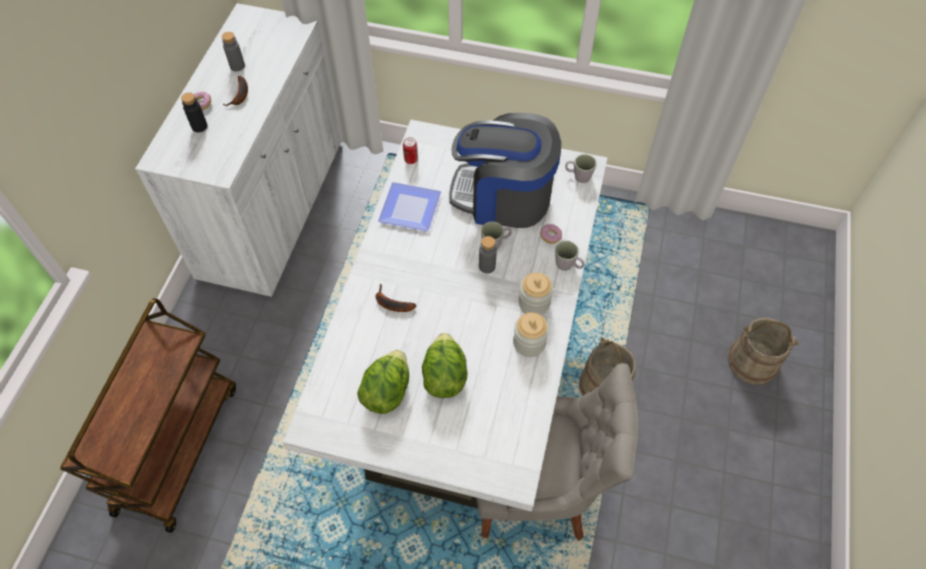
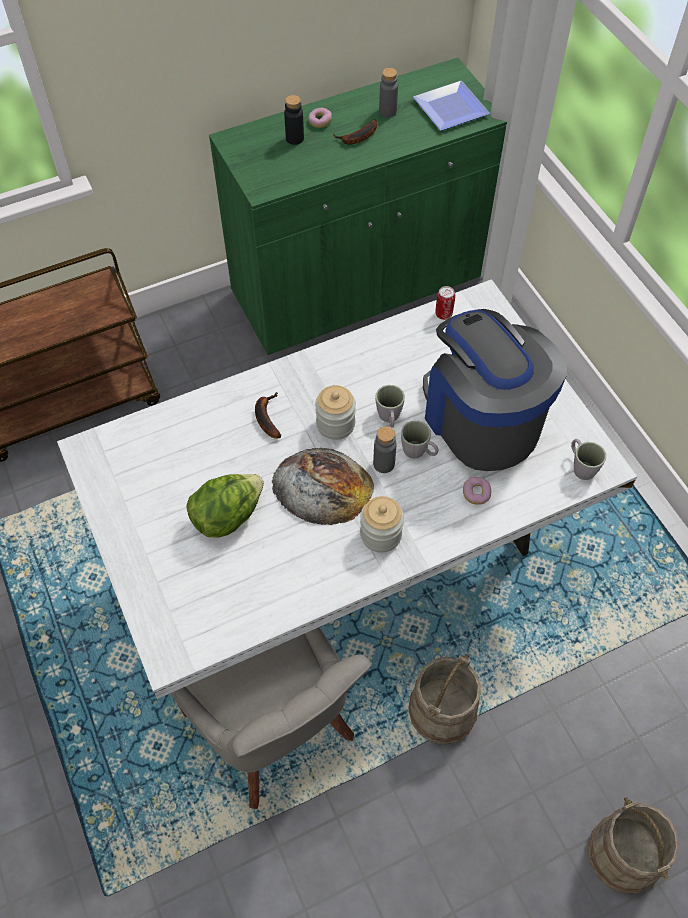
camera: 50 degrees right, 0 degrees up
(273, 208) = (358, 285): white cabinet -> green cabinet
(387, 391) = (171, 481): lettuce -> none
(412, 207) = (389, 355): plate -> plate (453, 109)
(472, 309) = (322, 486): none -> bread
(529, 343) = (330, 562): jar -> jar (335, 424)
(568, 265) = (456, 534): grey mug -> grey mug (389, 418)

